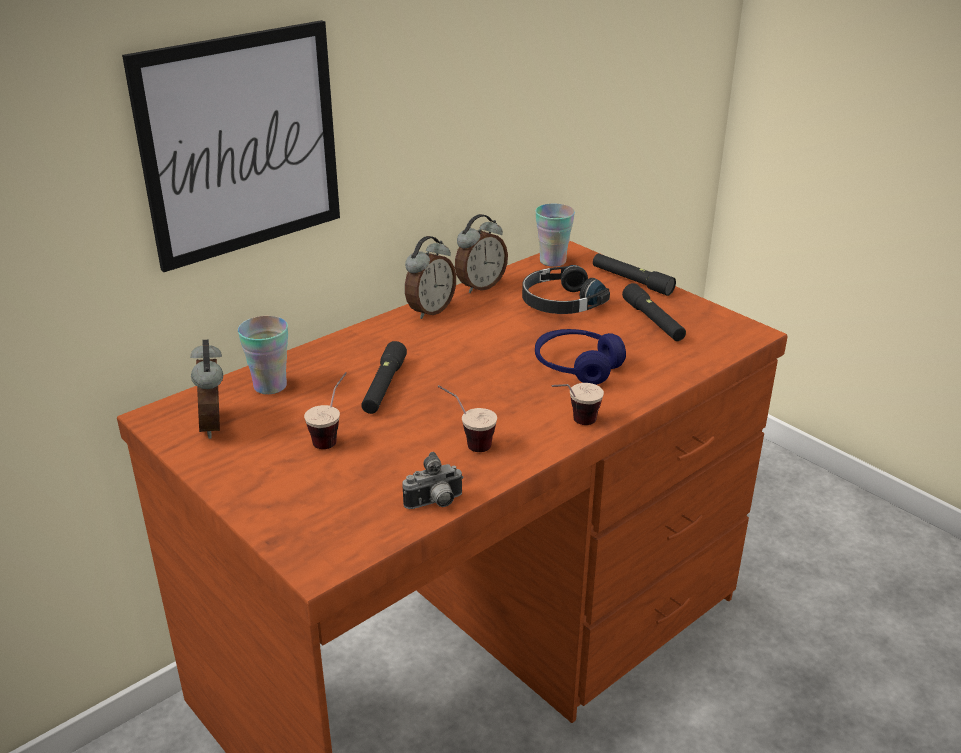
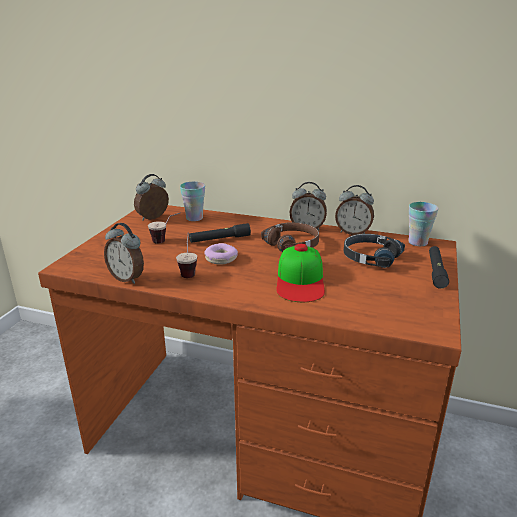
camera: 60 degrees right, 5 degrees down
(241, 144) = (221, 95): picture -> none
(435, 504) = (127, 278): camera -> alarm clock
(454, 404) = (221, 259): none -> donut
(468, 337) = (293, 244): none -> brown headphones
(574, 424) = (235, 295): cup -> none
(577, 367) = (300, 280): blue headphones -> cap
(653, 321) = (393, 291): black flashlight -> none

